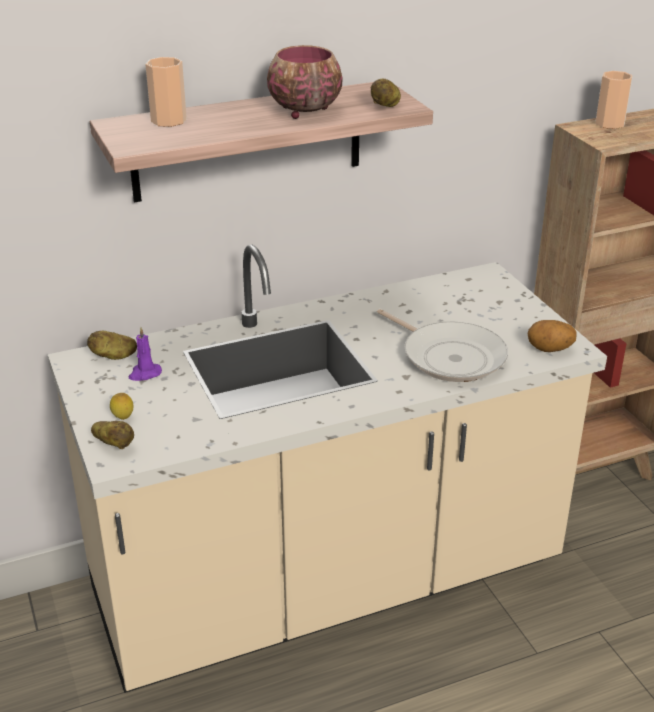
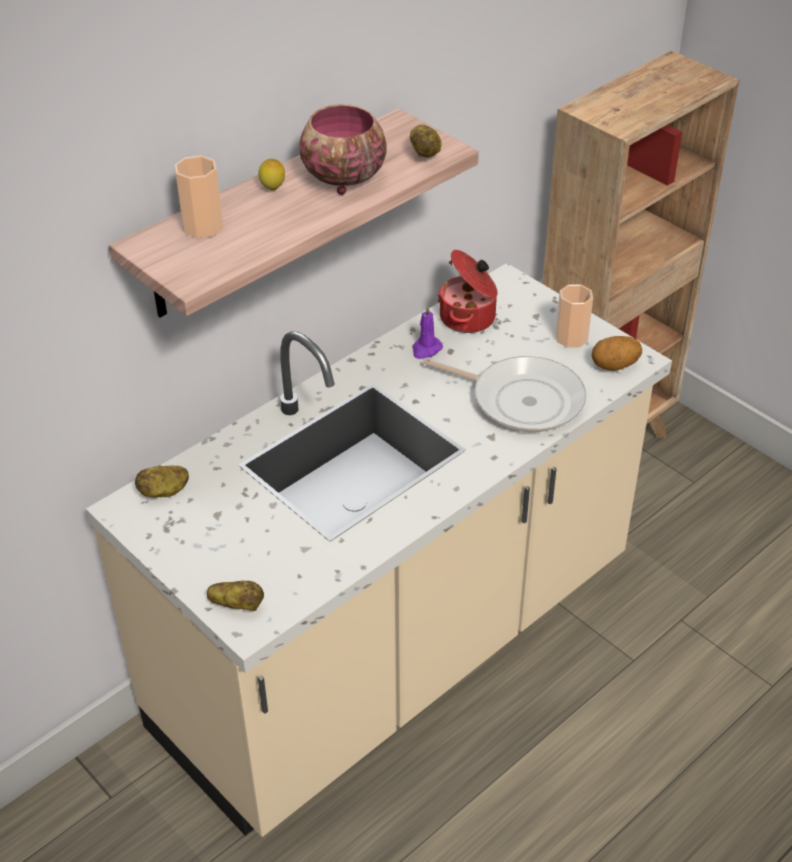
camera: 20 degrees left, 10 degrees up
(123, 419) = (226, 570): lemon -> lemon (273, 190)
(144, 374) = (214, 506): purple candle -> purple candle (426, 349)
(439, 292) = (469, 318): none -> cooking pot
(609, 124) = (612, 97): cup -> cup (571, 338)

